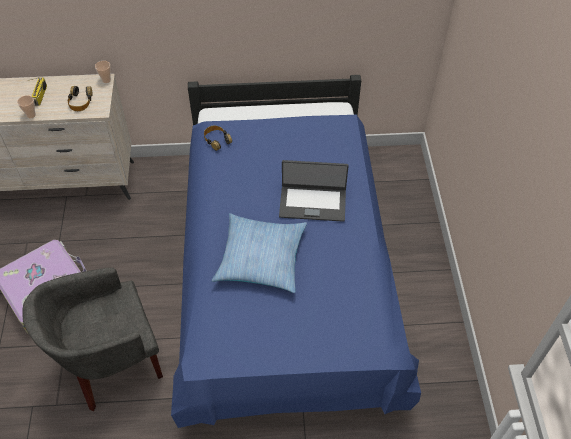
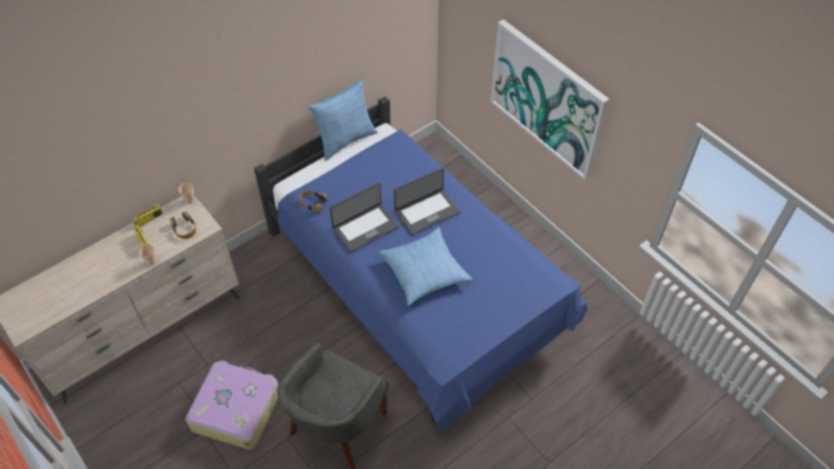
camera: 35 degrees left, 0 degrees up
(61, 80) = (149, 219): none -> radio
(243, 186) = (365, 227): none -> laptop
(296, 99) = (345, 140): none -> pillow
(495, 142) = (547, 99): none -> picture

